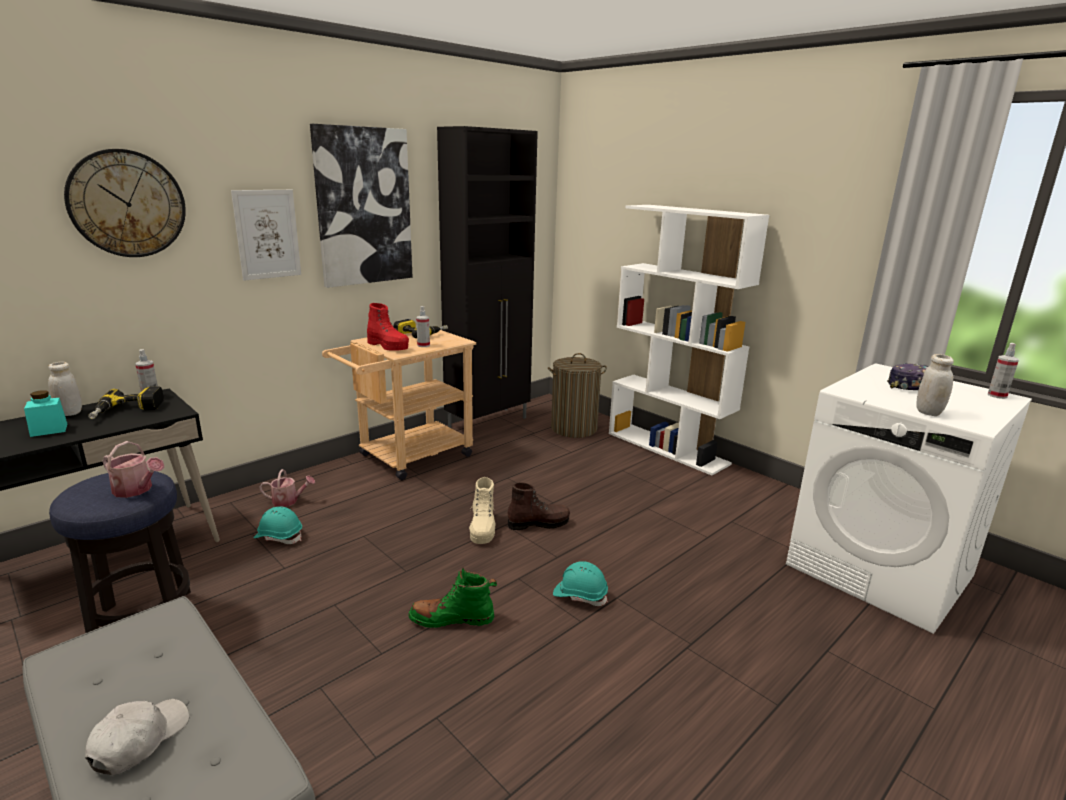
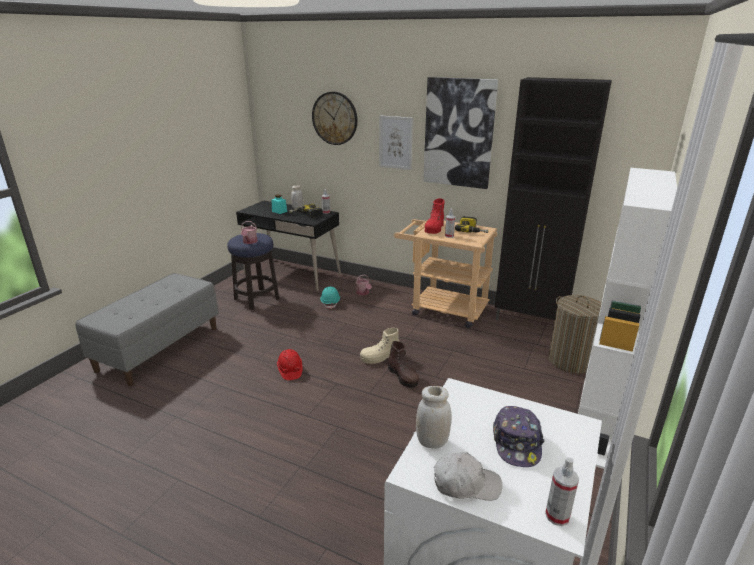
camera: 70 degrees right, 5 degrees up
(139, 740) = (137, 302): white cap -> white cap (465, 484)
(452, 619) = (290, 370): green boot -> red hard hat
(580, 595) = (332, 410): turquoise hard hat -> none

